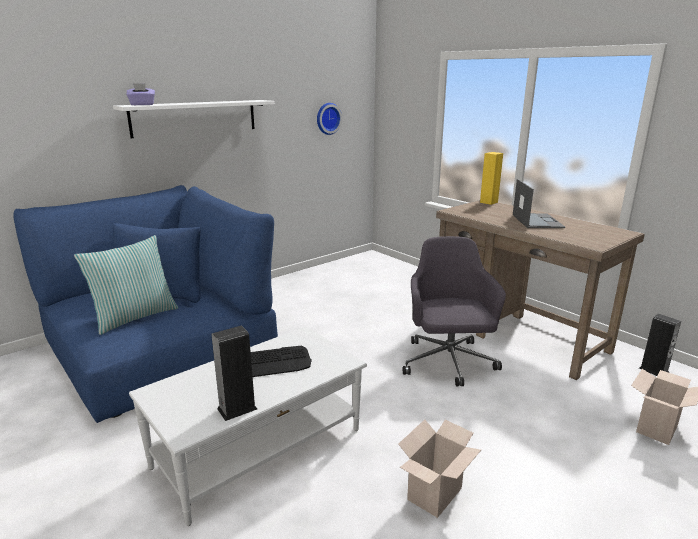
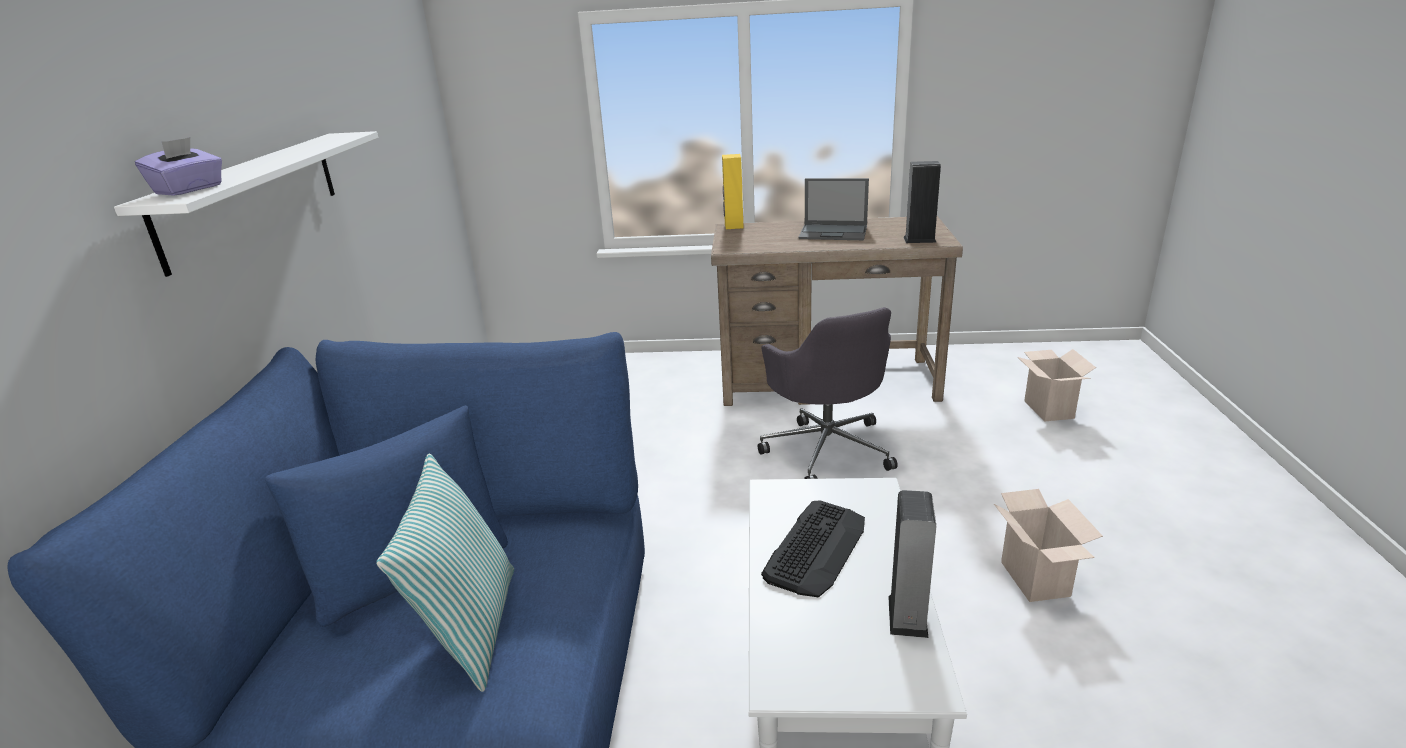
camera: 45 degrees left, 5 degrees up
(327, 118) = (407, 149): wall clock -> none
(448, 363) = (827, 449): grey office chair -> grey office chair turned 150 degrees counterclockwise
(536, 221) = (834, 232): laptop -> laptop turned 150 degrees clockwise
(653, 370) = (971, 360): speaker -> speaker (919, 239)

